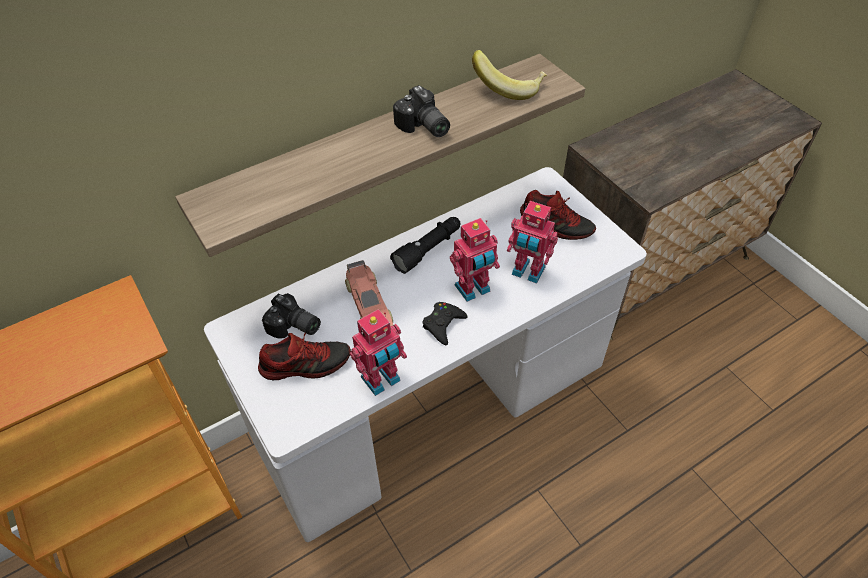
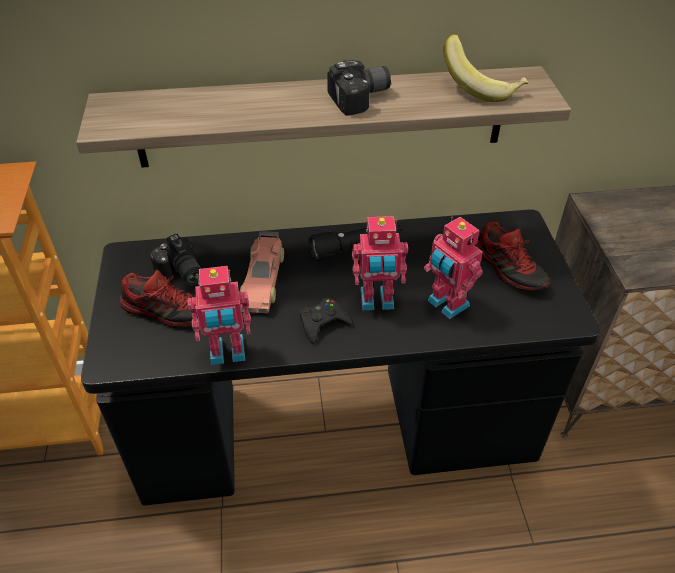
camera: 25 degrees right, 5 degrees down
(423, 127) = (361, 99): camera -> camera turned 105 degrees counterclockwise
(435, 405) = (337, 428): white desk -> black desk

